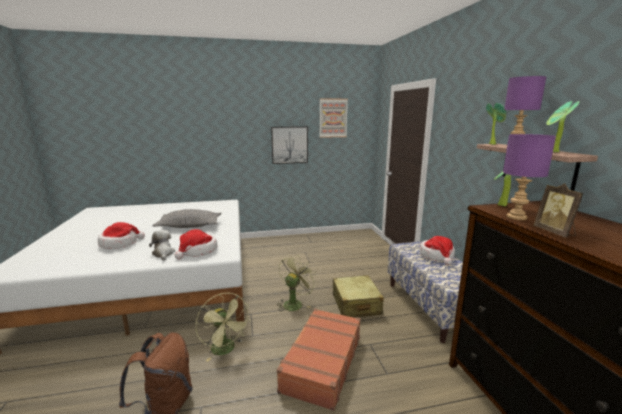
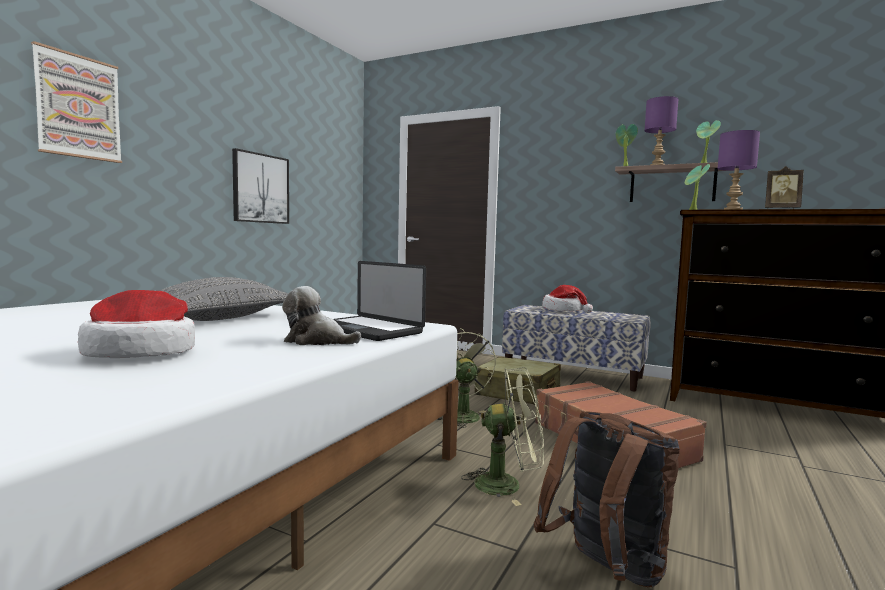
camera: 50 degrees left, 10 degrees down
(198, 251) = (367, 330): hat -> laptop
(333, 118) = (317, 153): picture -> picture (78, 107)

